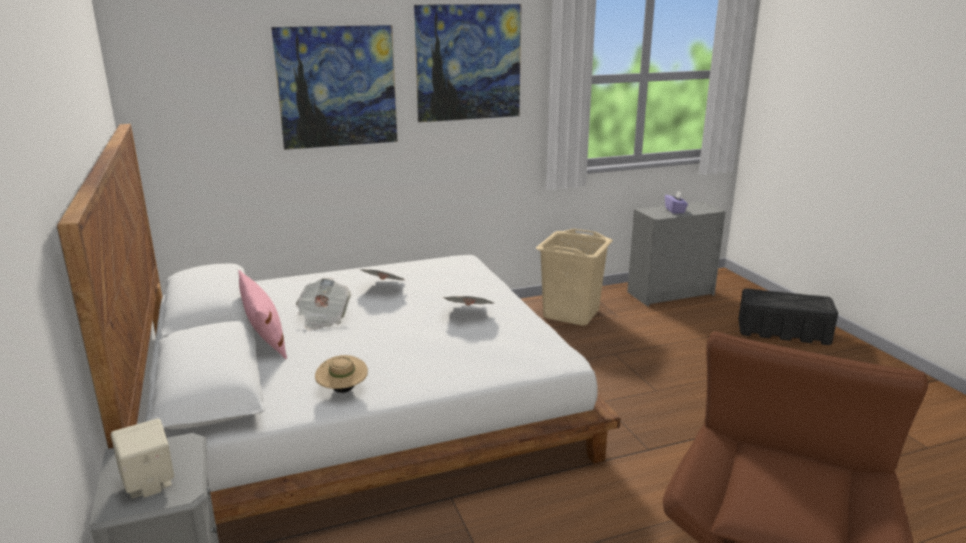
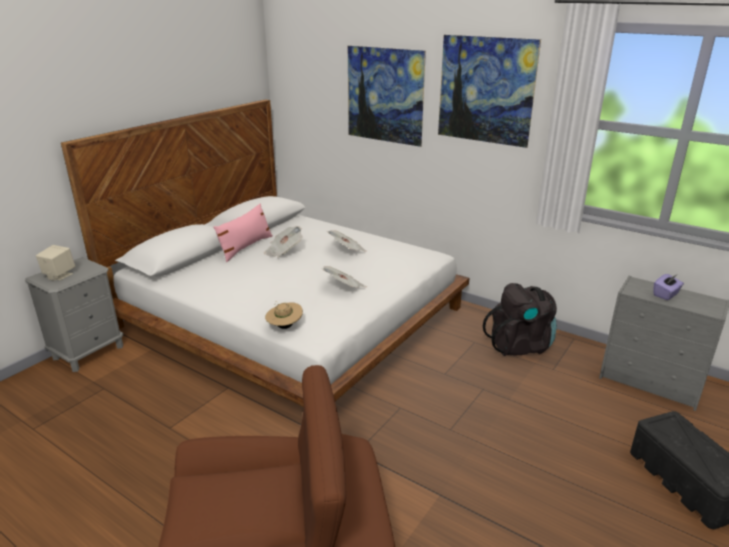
camera: 55 degrees right, 5 degrees up
(342, 390) = (206, 288): beige hat -> beige hat (284, 326)
(570, 314) = (520, 345): beige laundry basket -> black backpack

